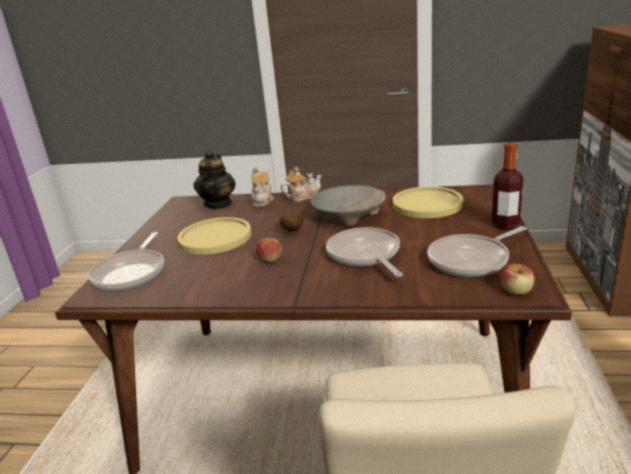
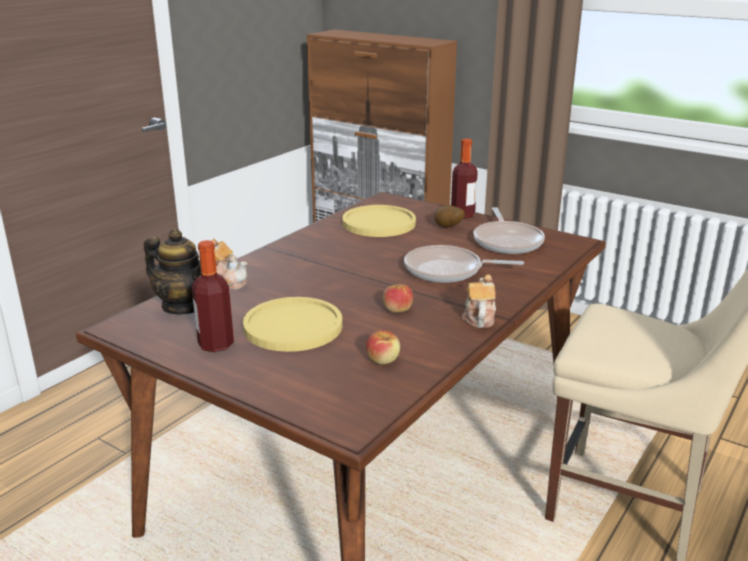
camera: 65 degrees left, 0 degrees up
(131, 273) = (320, 391): frying pan -> none
(176, 227) = (216, 344): none -> bottle
(292, 231) = (345, 286): potato -> potato (448, 228)
(303, 197) = (257, 261): teapot -> teapot (479, 317)
(348, 215) = (348, 255): beige bowl -> none
(516, 291) = (568, 244): apple -> apple (383, 360)

